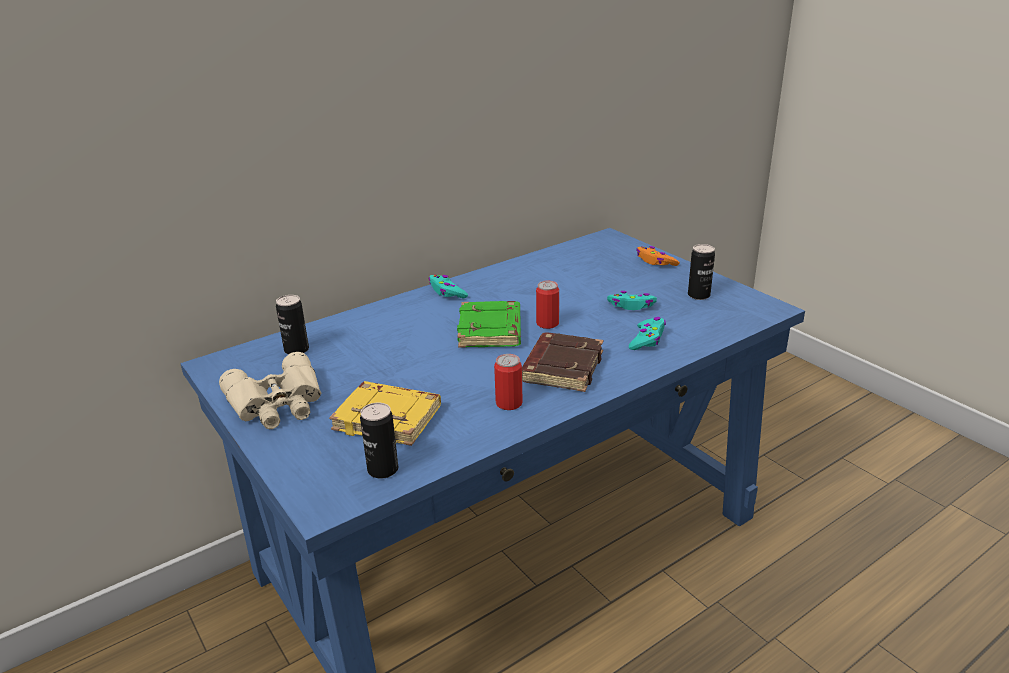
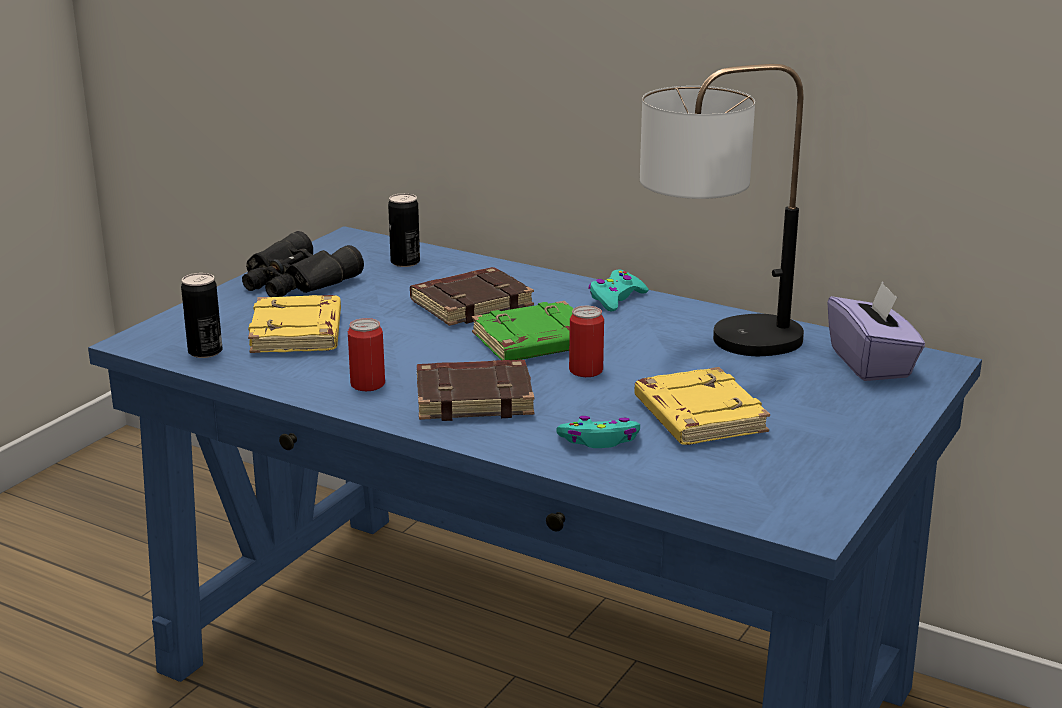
camera: 65 degrees right, 5 degrees down
(278, 403) = (295, 281): beige binoculars -> black binoculars
(405, 339) = (471, 304): none -> brown book
(542, 280) = (716, 345): none -> table lamp
(597, 250) = (871, 363): none -> purple tissue box
(632, 306) = (697, 416): turquoise game controller -> yellow book
(655, 262) = (882, 412): orange game controller -> none
(698, 295) = (791, 461): can -> none

